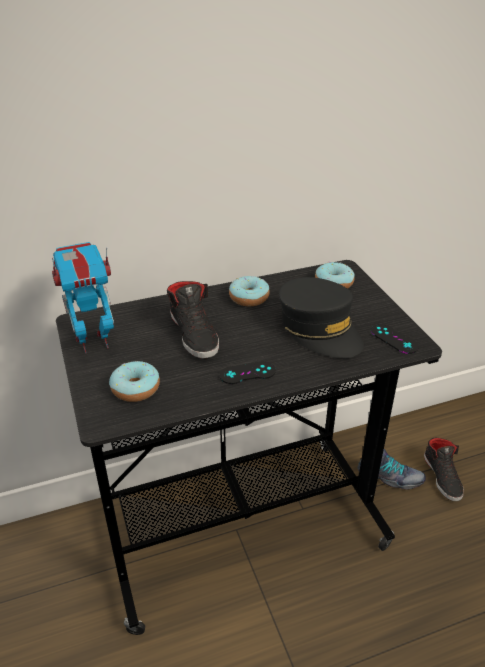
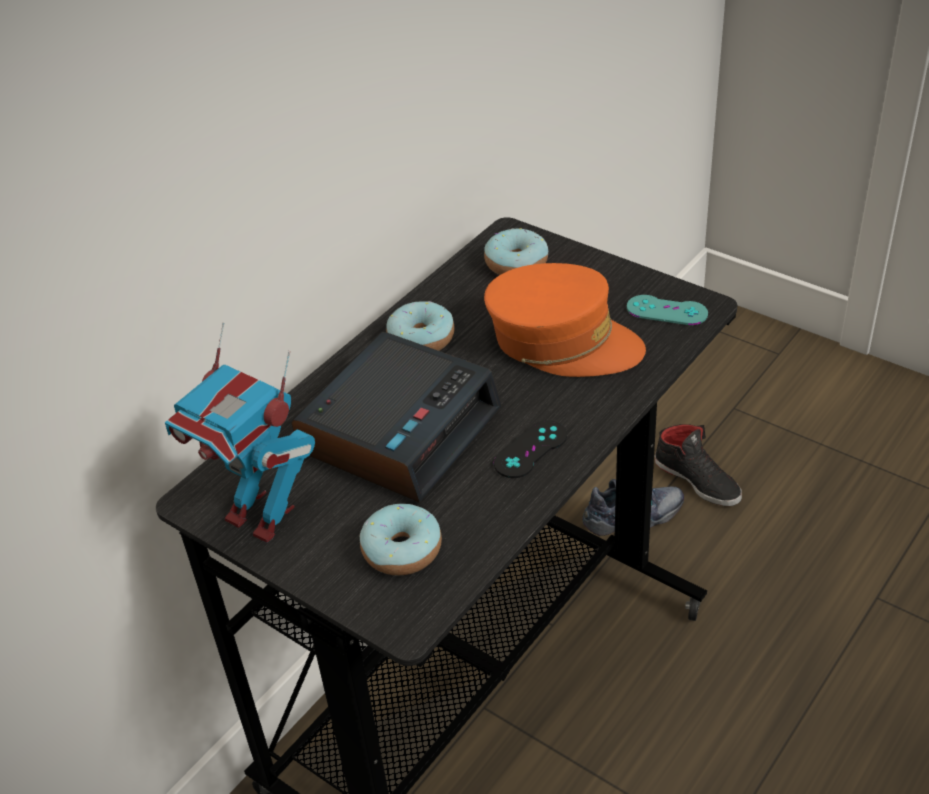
camera: 30 degrees left, 5 degrees up
(93, 342) = (262, 516): toy robot -> toy robot turned 90 degrees counterclockwise
(194, 333) = (400, 430): black shoe -> alarm clock
(319, 329) = (562, 341): black cap -> orange cap
(394, 339) = (667, 310): black game controller -> turquoise game controller

